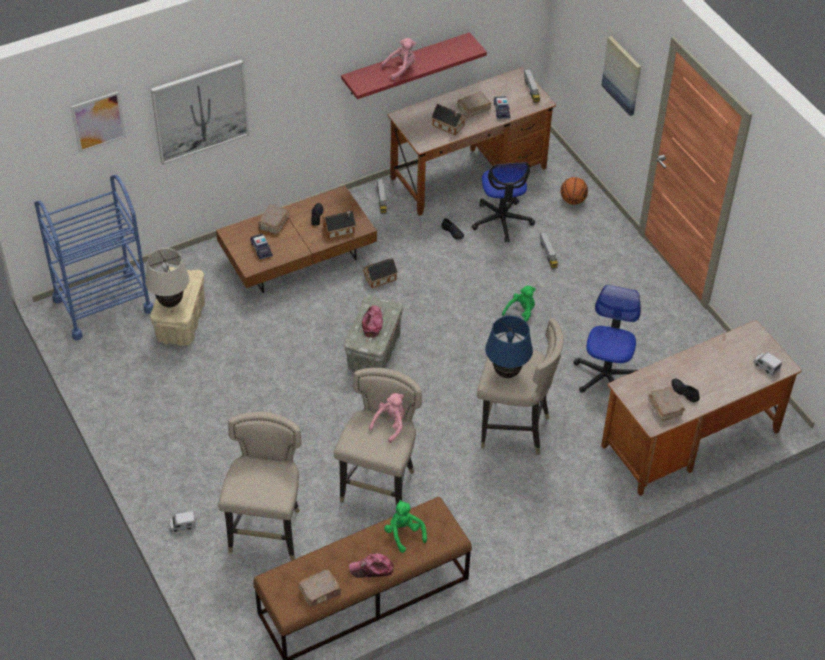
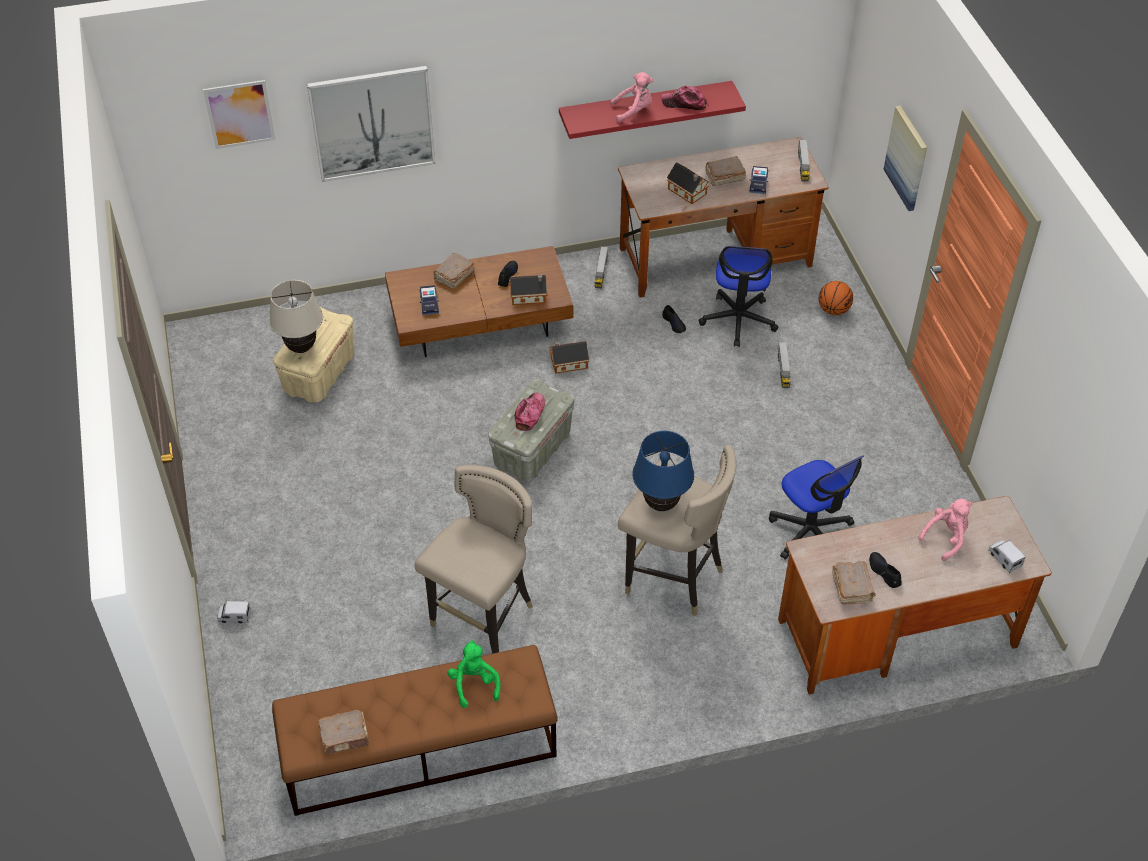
camera: 15 degrees right, 0 degrees up
(103, 305) = (238, 339): blue cart -> none
(267, 534) = (330, 648): beige stool -> none
(372, 569) = (419, 721): cap -> cap (684, 103)
(390, 424) = (493, 542): pink plush toy -> pink plush toy (946, 538)
(521, 314) = (727, 436): green plush toy -> none
(606, 376) = (810, 532): office chair -> office chair turned 120 degrees clockwise

